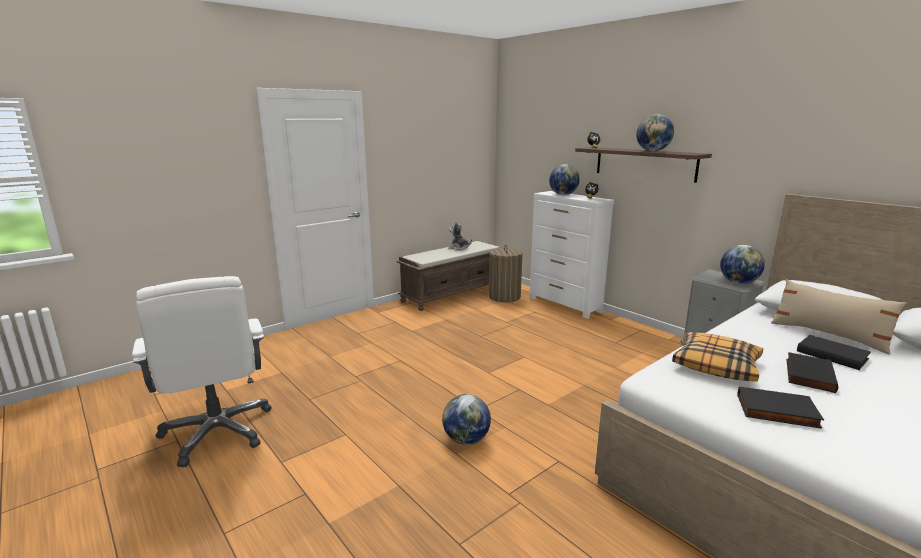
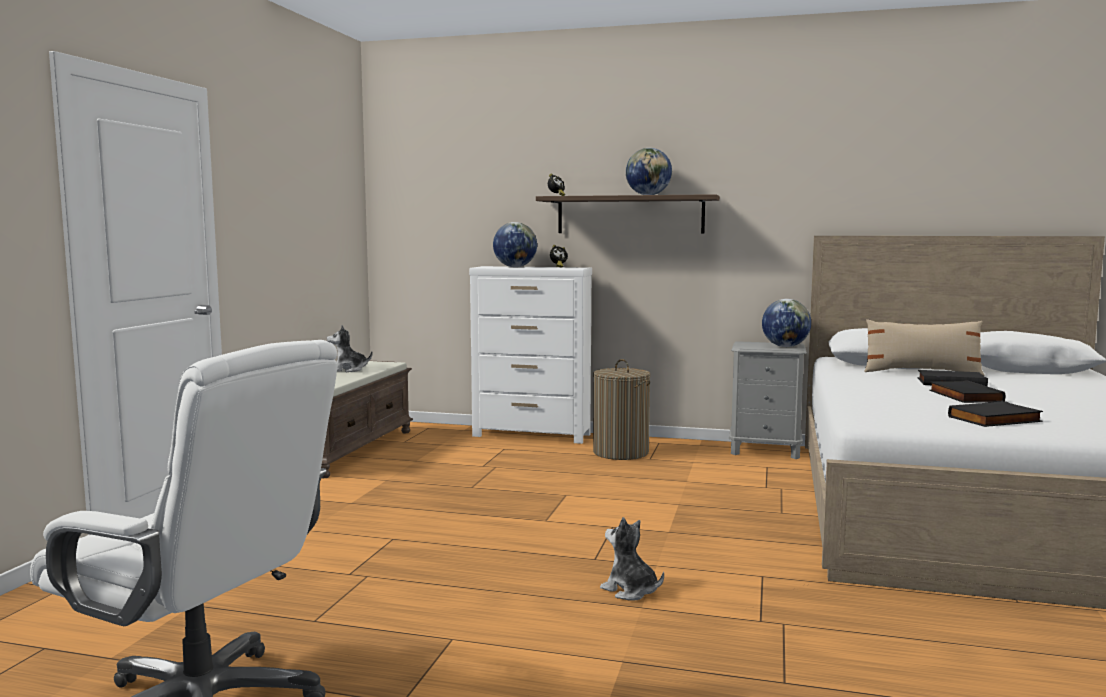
camera: 35 degrees left, 10 degrees down
(466, 440) = (630, 591): globe -> plush toy
(504, 297) = (434, 440): laundry basket -> laundry basket (620, 452)
(716, 365) = (890, 403): pillow -> none

